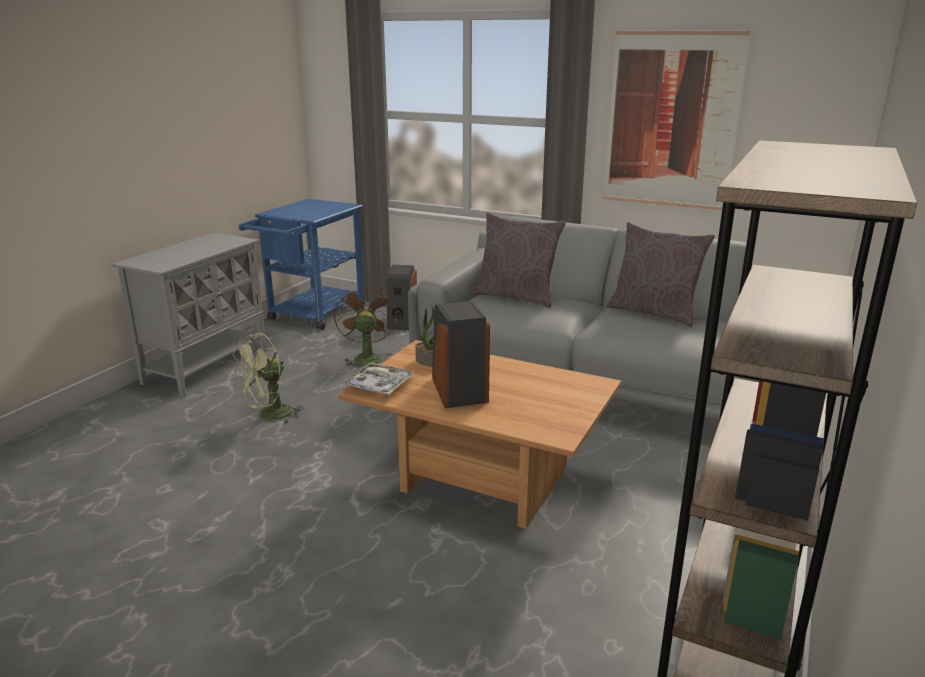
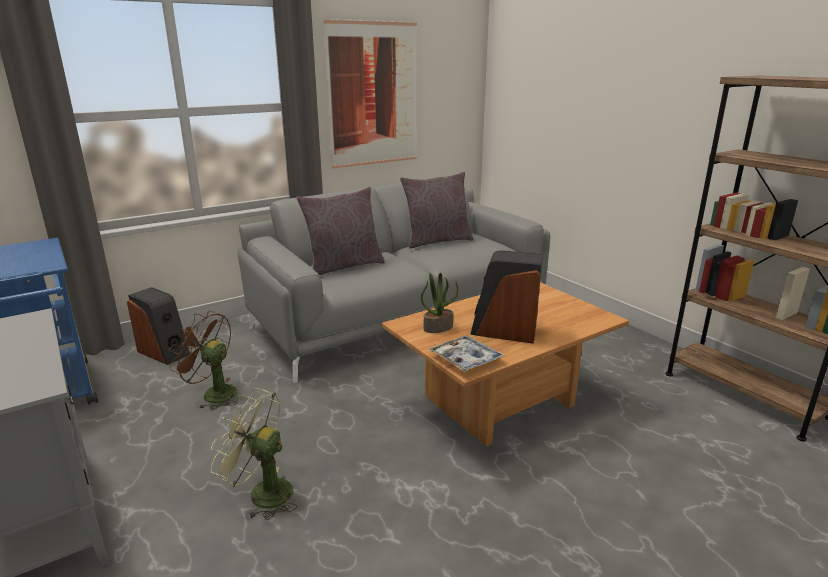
camera: 60 degrees left, 0 degrees up
(269, 416) = (261, 493): green fan -> green fan turned 120 degrees clockwise

